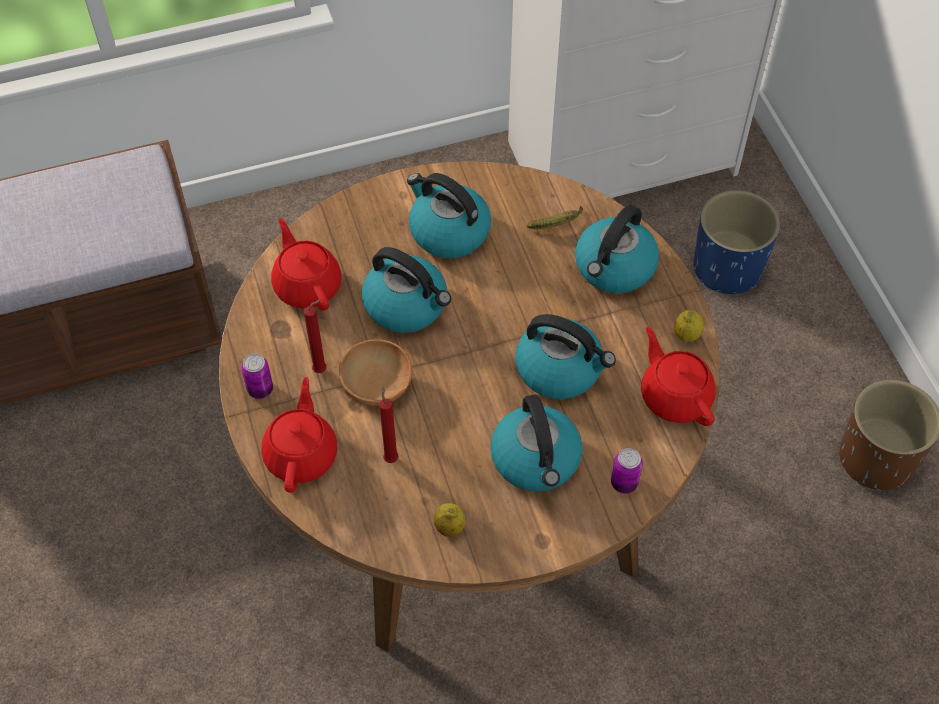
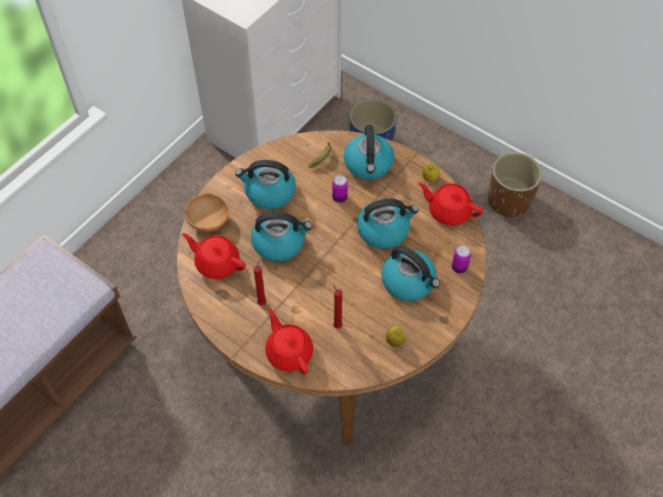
camera: 35 degrees left, 0 degrees up
(260, 389) = (238, 332): can -> can (339, 198)
(377, 387) = (299, 294): brown bowl -> brown bowl (209, 222)

